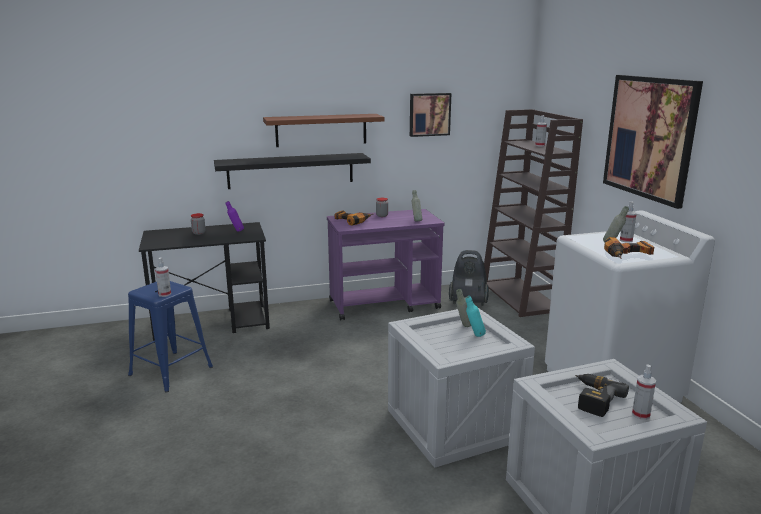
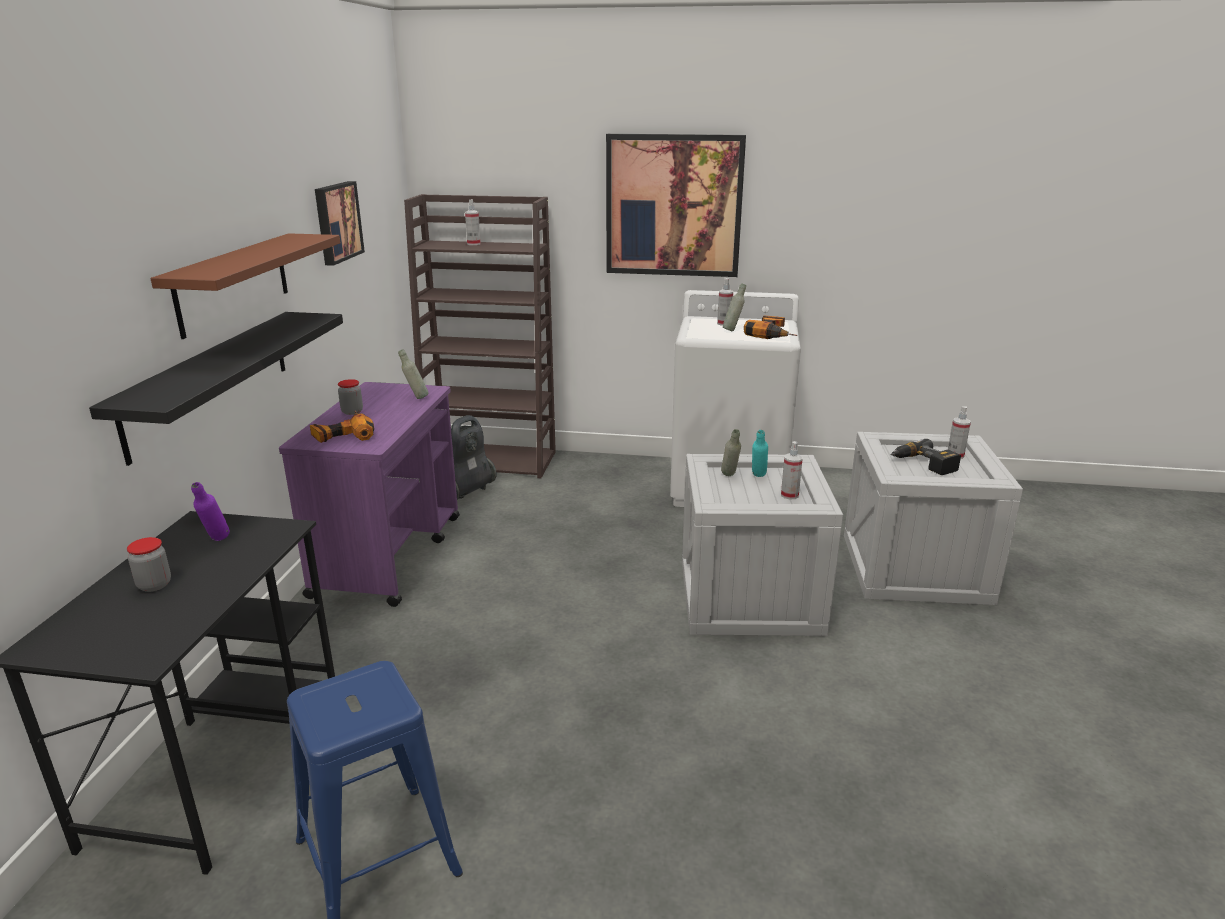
camera: 65 degrees left, 5 degrees up
(164, 294) = (390, 697): spray bottle -> spray bottle (789, 495)

